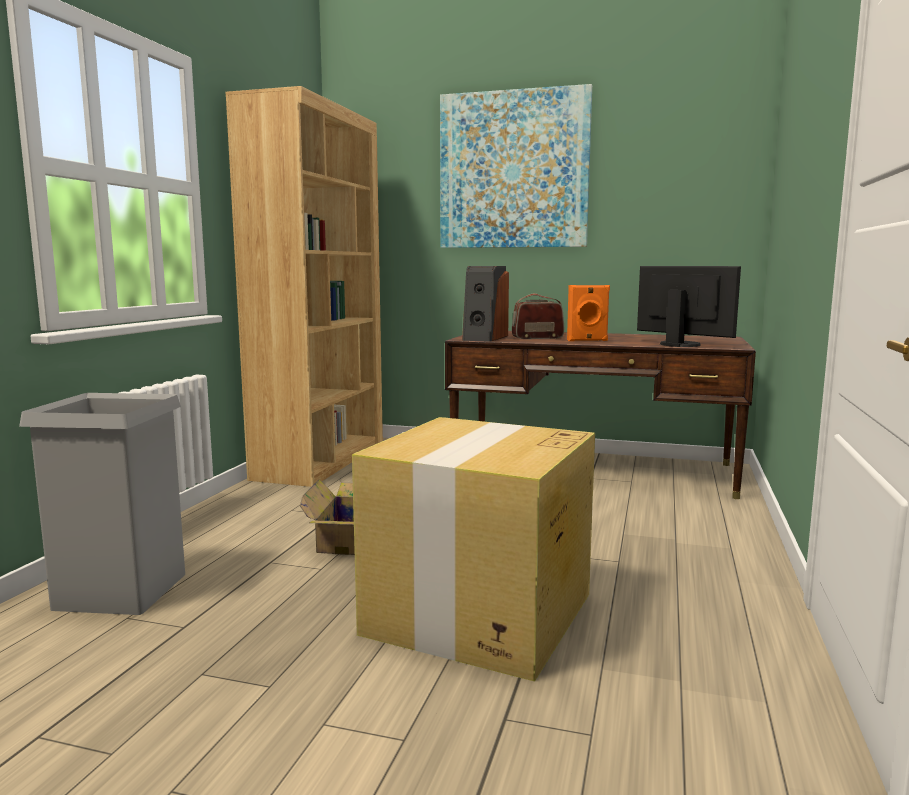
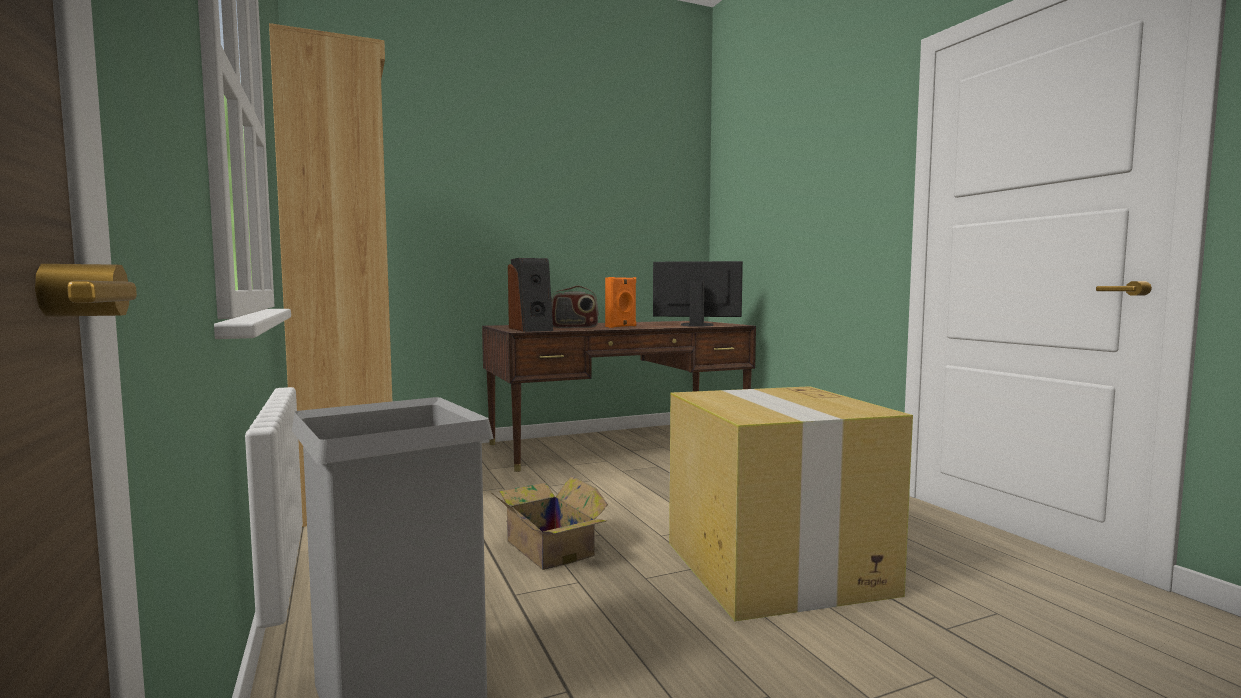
camera: 40 degrees left, 5 degrees down
(513, 170) = (512, 171): picture -> none
(537, 338) = (574, 327): radio -> radio turned 135 degrees counterclockwise

